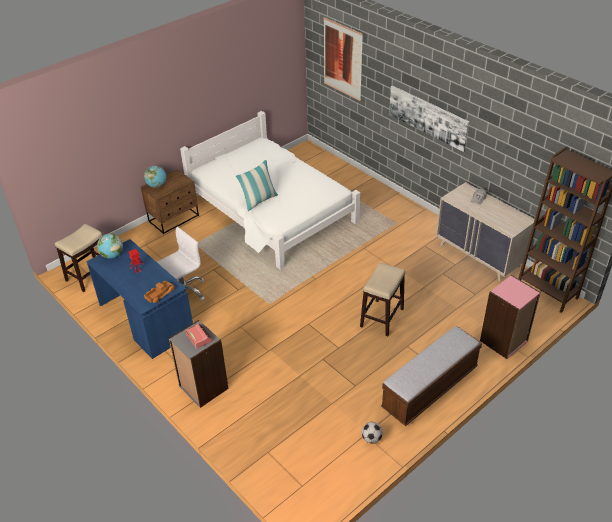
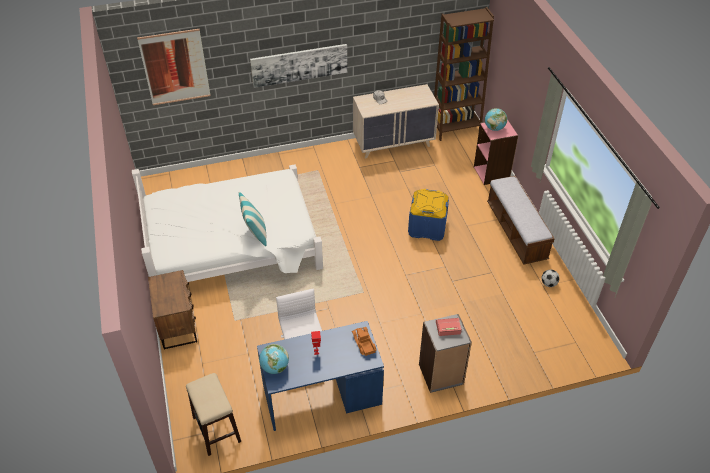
camera: 65 degrees left, 5 degrees up
(157, 185) = (164, 302): globe -> globe (494, 128)
(381, 318) = (427, 227): stool -> blue storage box

